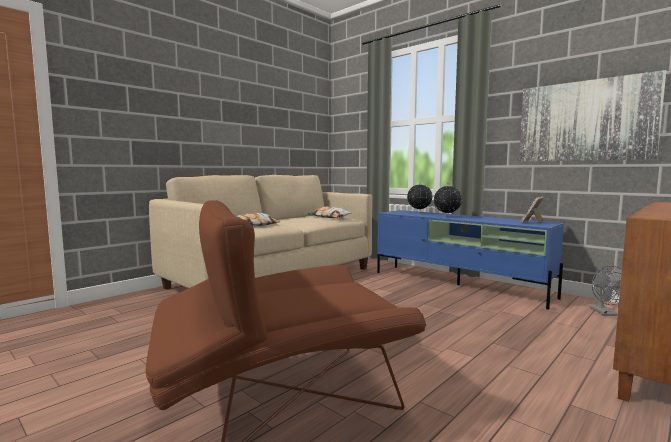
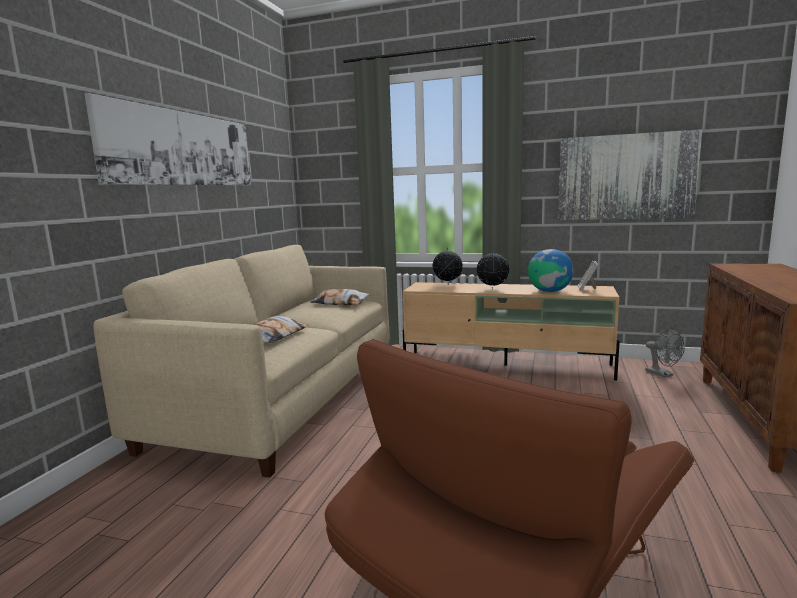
camera: 25 degrees left, 5 degrees up
(232, 104) = (183, 149): none -> picture
(459, 284) = (507, 365): blue tv stand -> beige tv stand
(493, 220) = (549, 291): none -> globe

